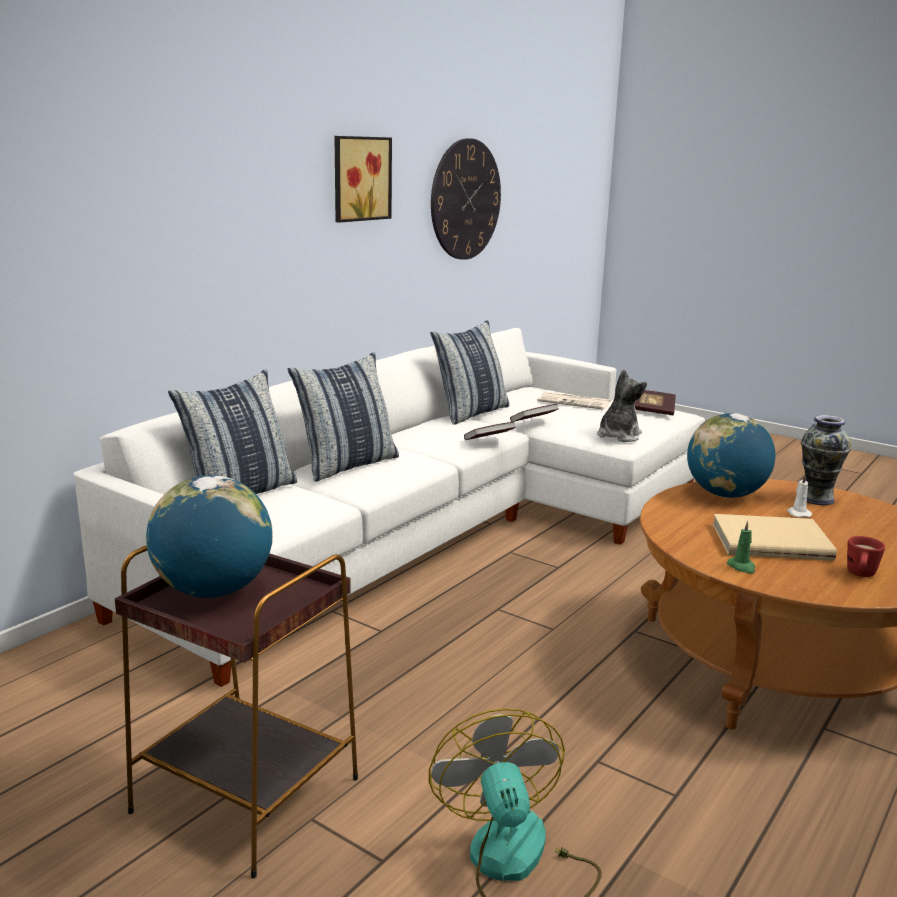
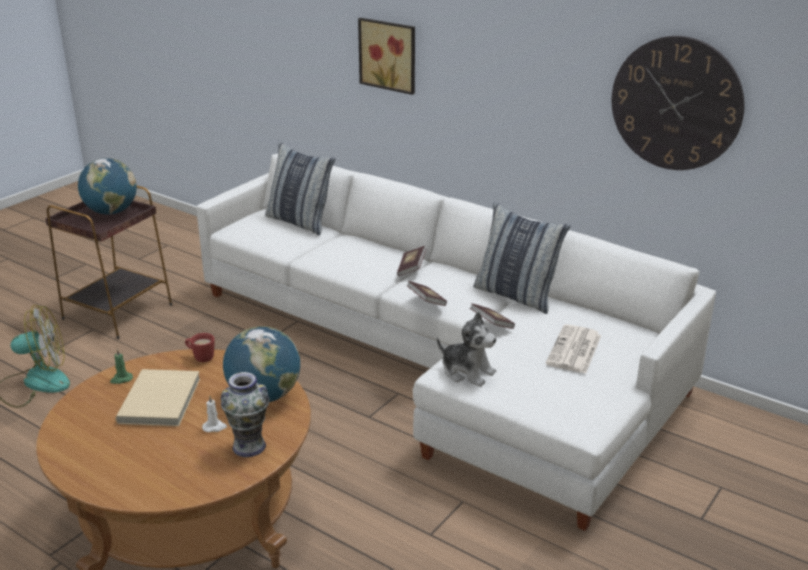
camera: 90 degrees right, 10 degrees up
(347, 465) = (356, 249): pillow -> none
(359, 178) = (515, 50): picture -> picture (389, 55)
(653, 411) = (560, 400): book -> book (411, 268)
(860, 575) = (89, 430): red mug -> red mug (200, 357)

